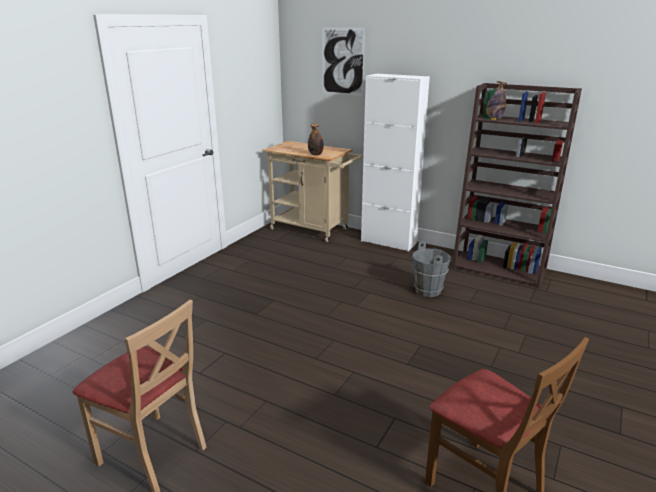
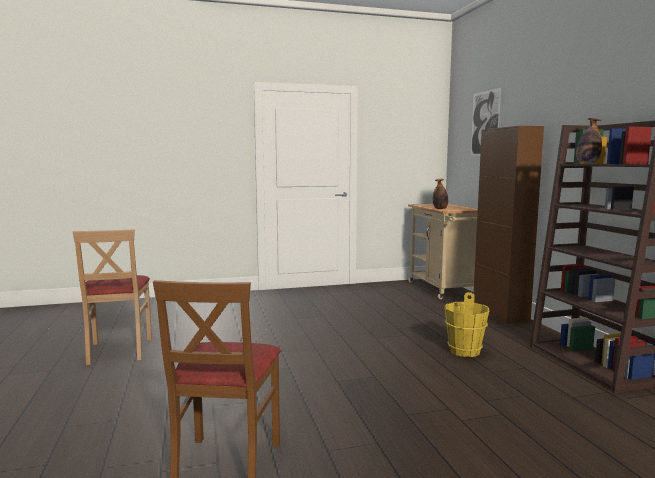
camera: 45 degrees right, 15 degrees down
(388, 242) = (500, 313): white cabinet -> brown cabinet
(428, 291) = (465, 351): grey bucket -> yellow bucket

